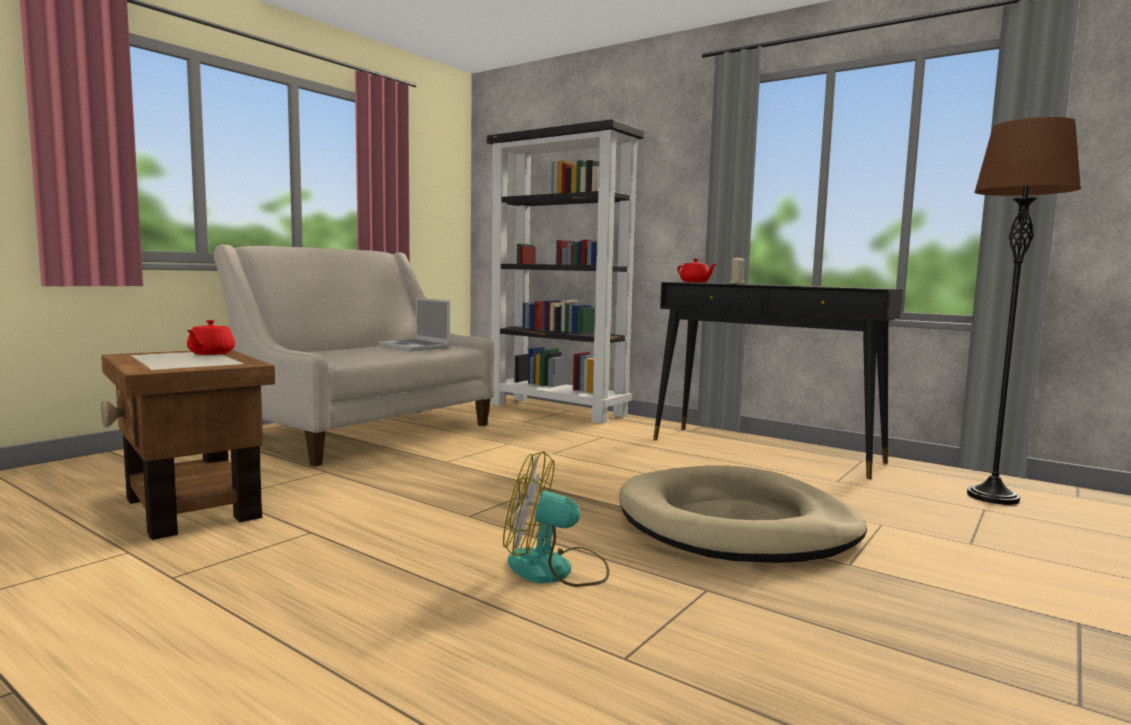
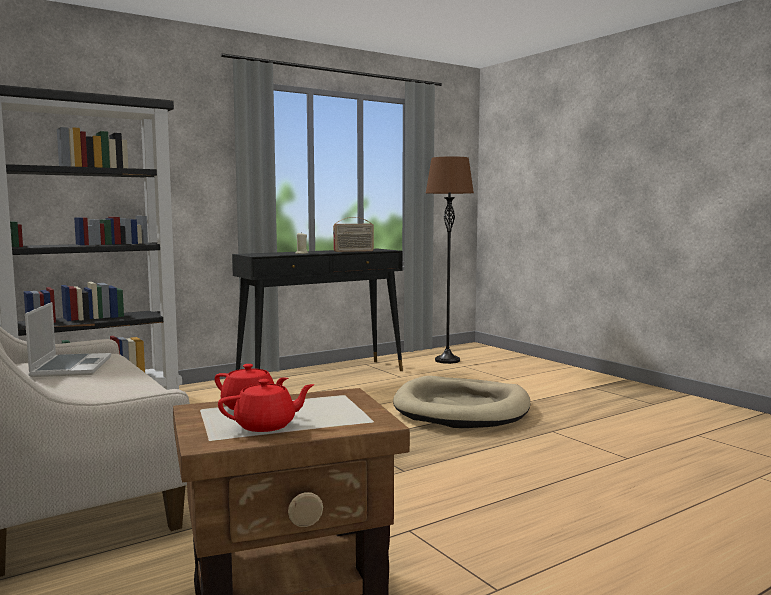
camera: 70 degrees left, 0 degrees up
(415, 347) = (71, 367): laptop -> laptop turned 75 degrees counterclockwise
(555, 570) = (517, 458): fan -> none
(695, 282) = (256, 254): red teapot -> red teapot (266, 425)
(815, 286) = (354, 251): none -> radio

